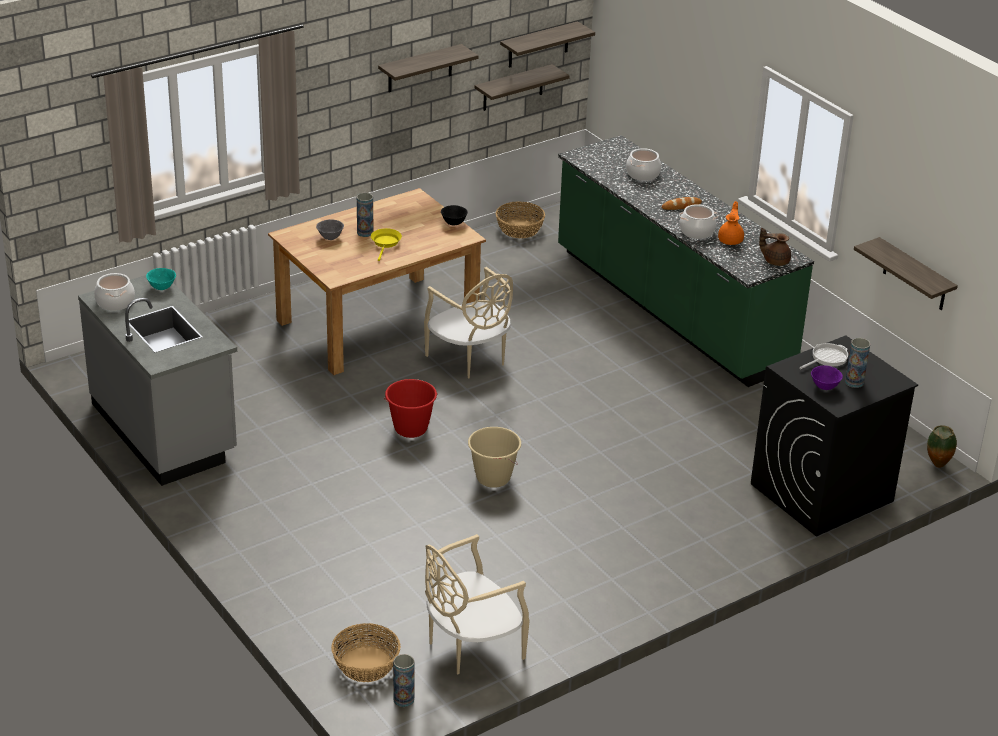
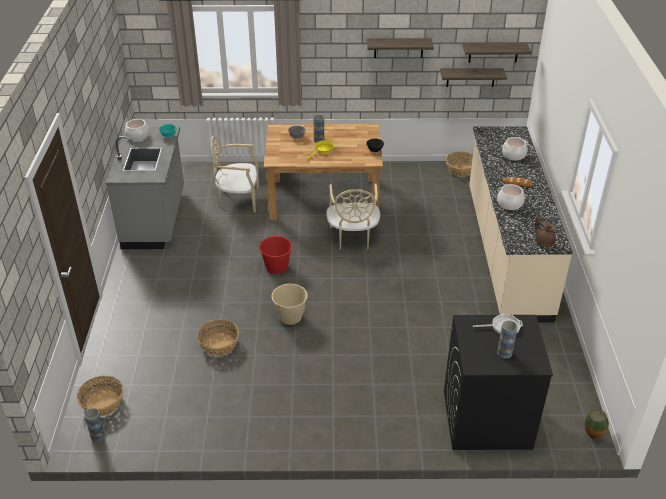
camera: 35 degrees right, 5 degrees up
(438, 542) = (219, 344): none -> basket
(471, 646) = (167, 420): beige chair -> beige chair (238, 199)
(670, 309) = (506, 251): green counter -> beige counter
(731, 240) = (527, 217): orange teapot -> none
(824, 387) = (478, 347): purple bowl -> none
(915, 275) = (620, 289): shelf -> none

